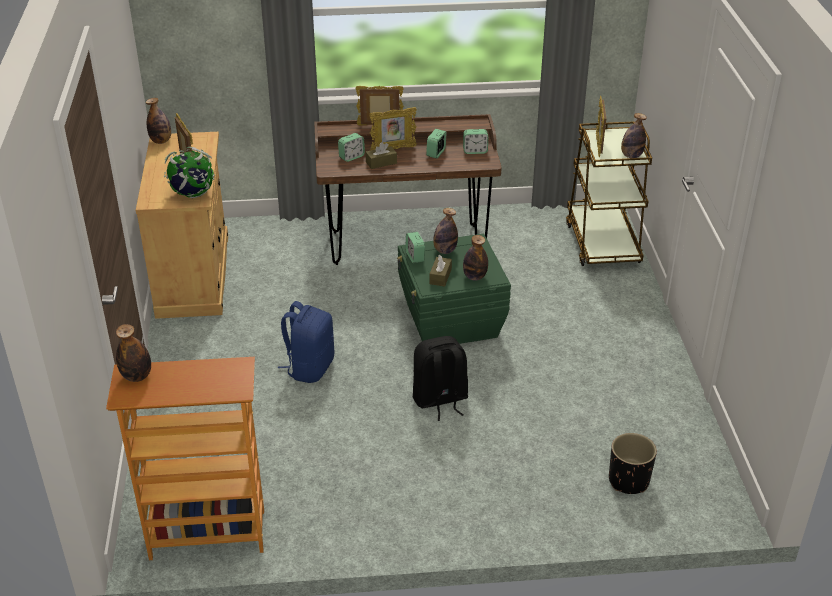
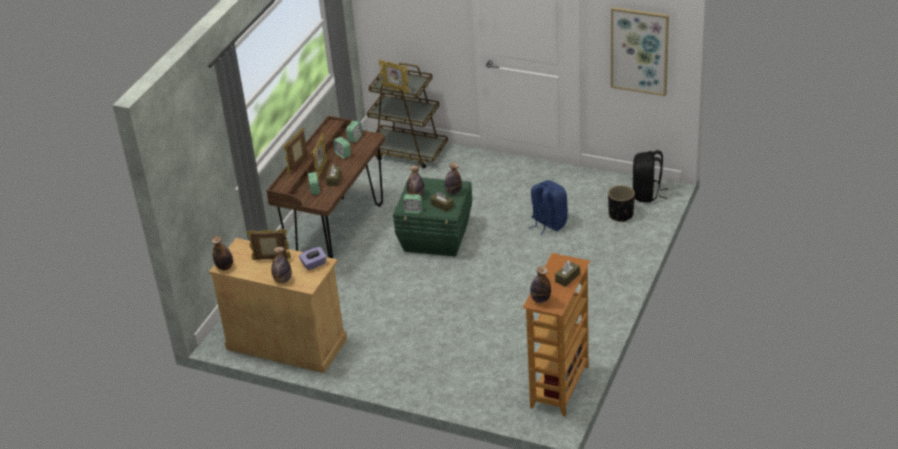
camera: 60 degrees left, 0 degrees up
(192, 194) = (314, 264): globe -> purple tissue box
(199, 388) = (567, 278): none -> brown tissue box
(310, 367) = (436, 310): blue backpack -> blue backpack (548, 223)
(440, 400) = (508, 263): black backpack -> black backpack (647, 194)
(631, 156) = (417, 81): bottle -> bottle (282, 280)
(785, 272) = (639, 51): none -> picture

